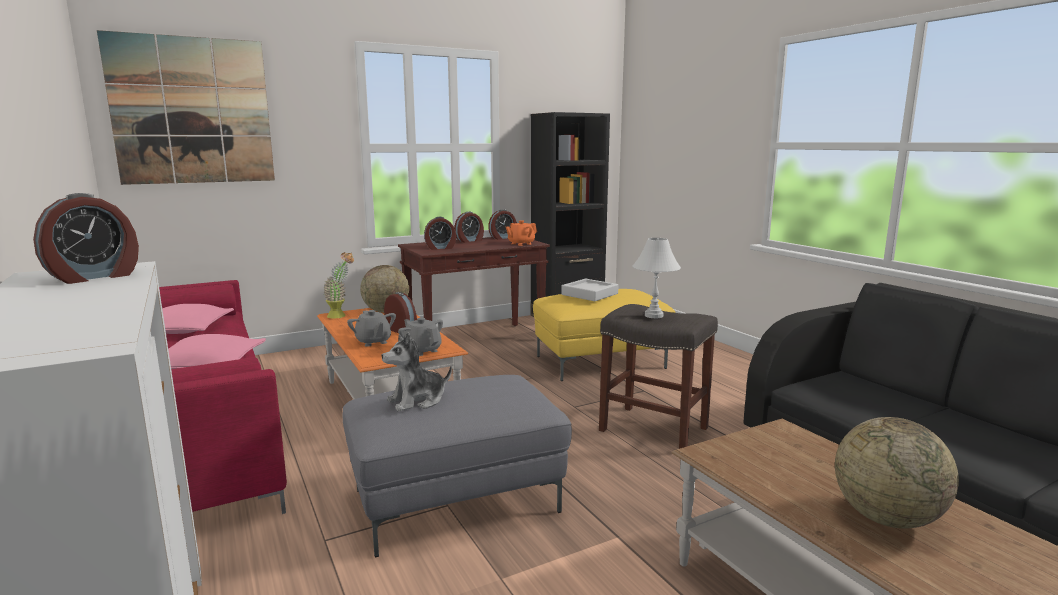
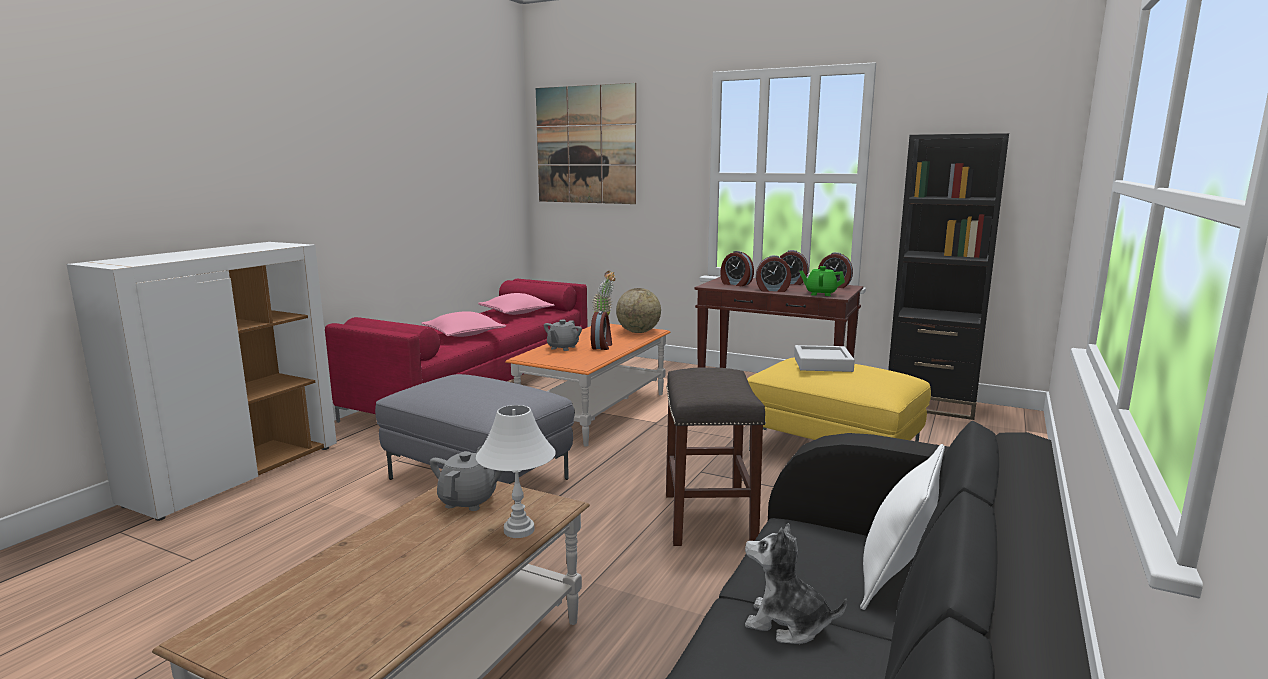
camera: 55 degrees right, 0 degrees up
(94, 277) = (263, 246): alarm clock -> alarm clock (772, 290)
(417, 401) = (451, 382): plush toy -> plush toy (787, 624)
(422, 350) = (565, 362): grey teapot -> grey teapot (468, 501)
(521, 244) = (820, 294): orange teapot -> green teapot
(653, 315) = (703, 382): white table lamp -> white table lamp (518, 530)
(876, 387) = (895, 579): none -> white pillow
(886, 518) = (388, 569): globe -> none

